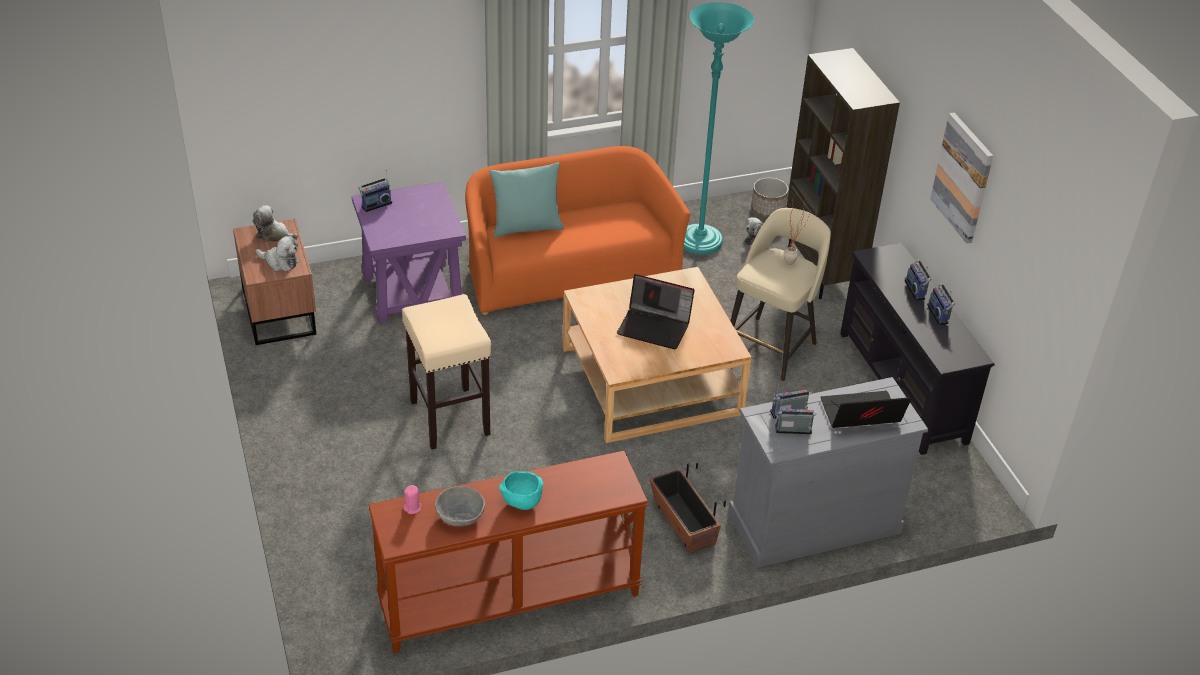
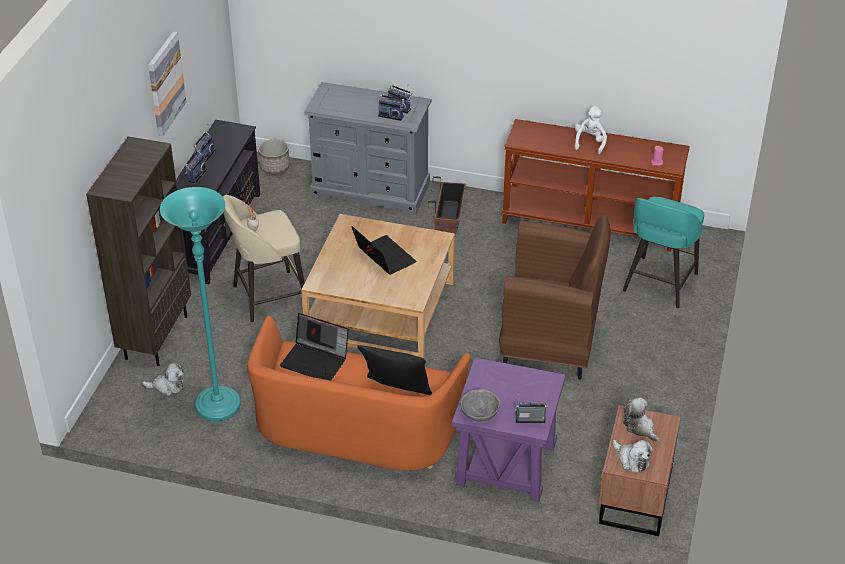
camera: 145 degrees left, 0 degrees up
(370, 544) = (659, 284): none -> turquoise stool
(449, 417) = (550, 343): beige stool -> brown armchair
(459, 516) = (631, 149): grey bowl -> grey bowl (480, 413)
(521, 503) = (590, 142): turquoise bowl -> white plush toy
(526, 227) = (396, 392): turquoise pillow -> black pillow
(768, 210) = (124, 411): planter -> planter (275, 167)
(860, 415) = (351, 100): laptop -> laptop (316, 360)

